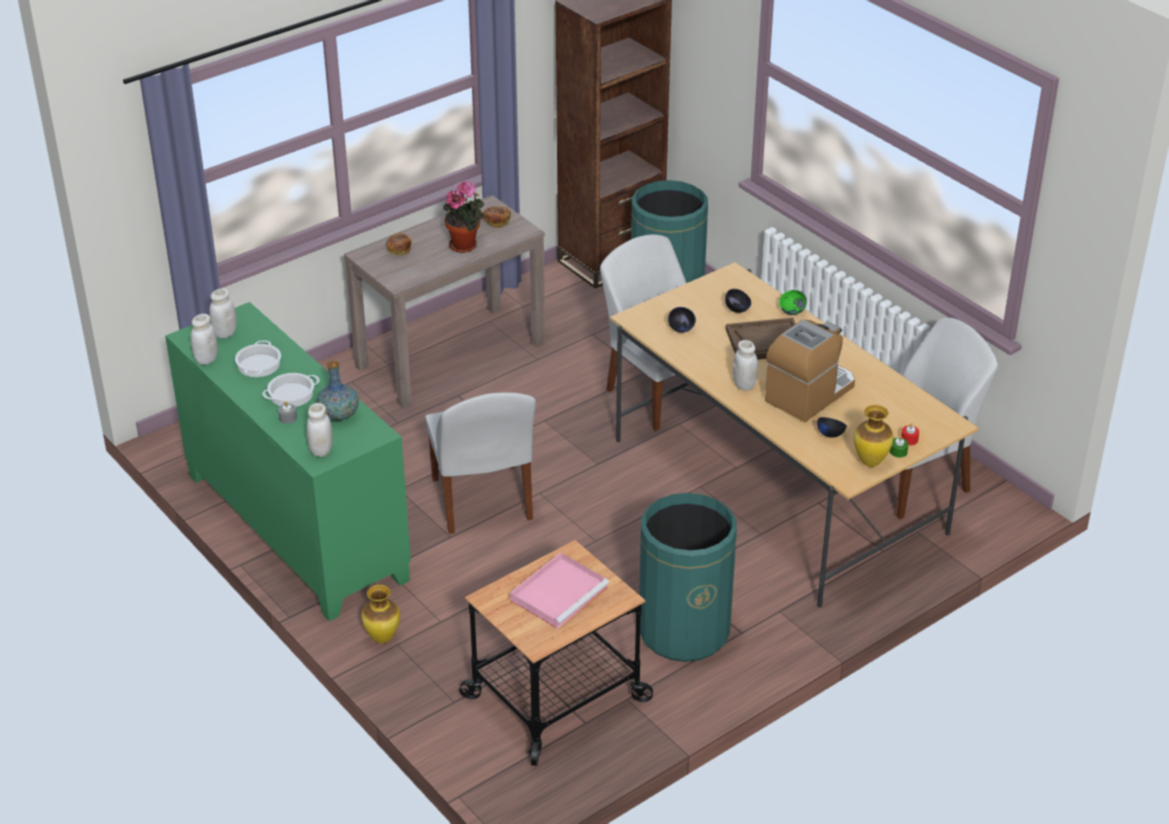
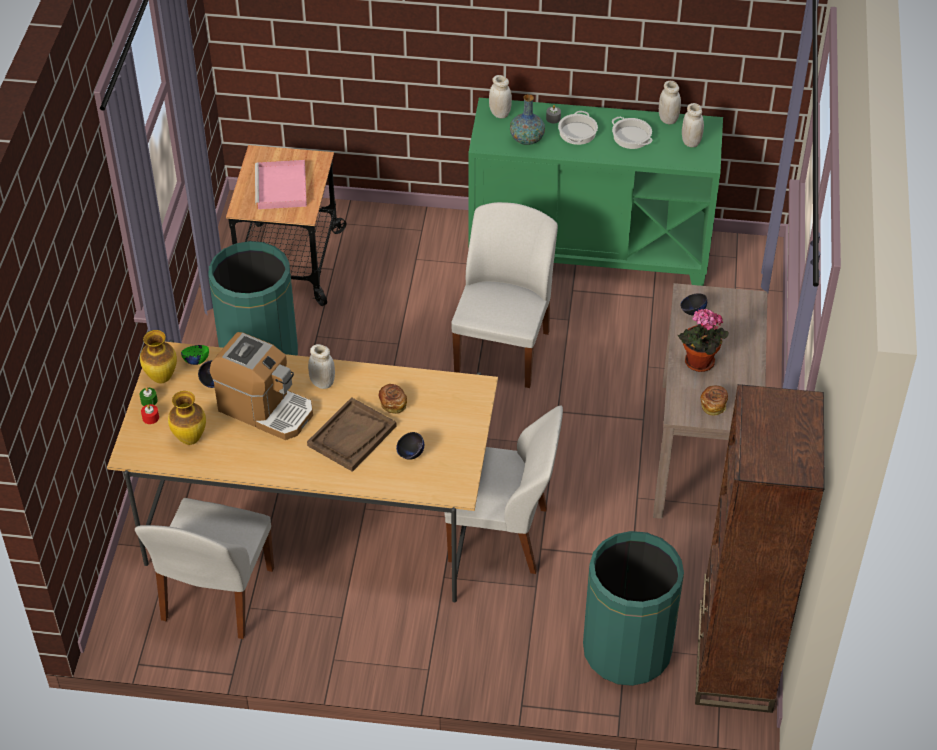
camera: 135 degrees right, 10 degrees up
(382, 638) = (435, 227): vase -> vase (190, 438)
(399, 250) = (735, 322): bread -> bread (393, 403)
(482, 501) = (503, 350): white chair -> white chair turned 75 degrees clockwise
(681, 329) = (429, 402): black bowl -> black bowl (692, 311)
(792, 312) = (365, 483): green bowl -> green bowl (196, 360)
(810, 393) = (265, 409): coffee machine -> coffee machine turned 60 degrees counterclockwise

